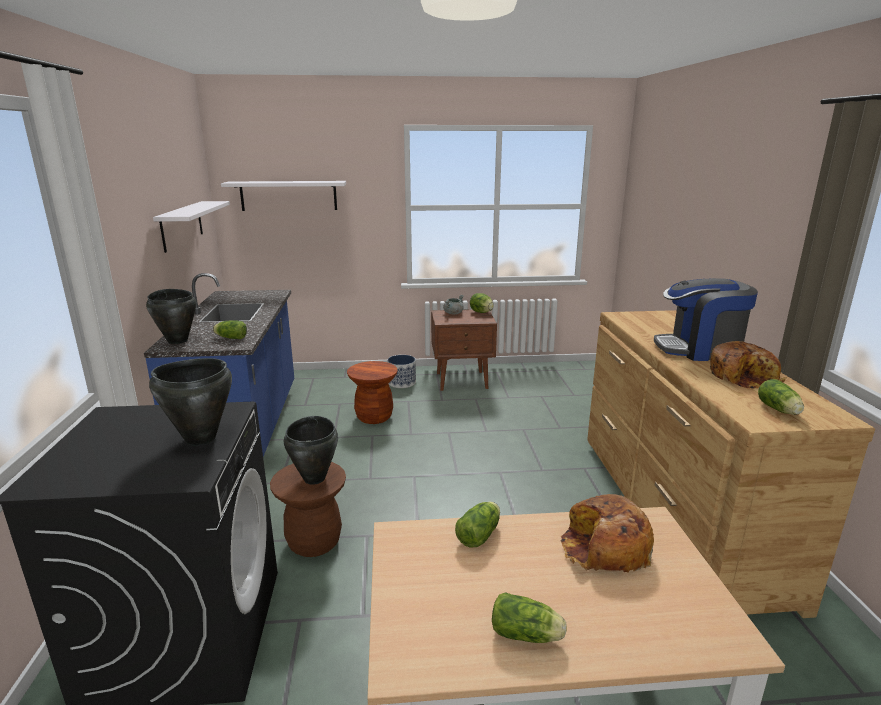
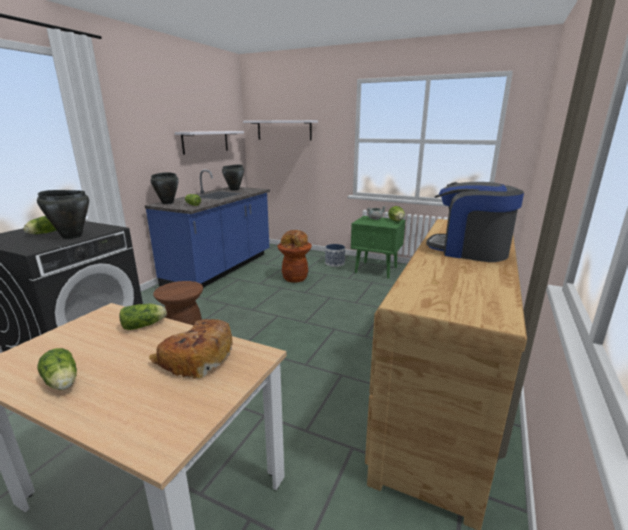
camera: 30 degrees right, 0 degrees up
(315, 478) = (181, 290): black cooking pot -> black cooking pot (234, 189)
(462, 381) = (376, 270): brown nightstand -> green nightstand
(743, 376) = (468, 273): bread -> bread (295, 245)
(779, 410) = (446, 300): lettuce -> lettuce (42, 233)

